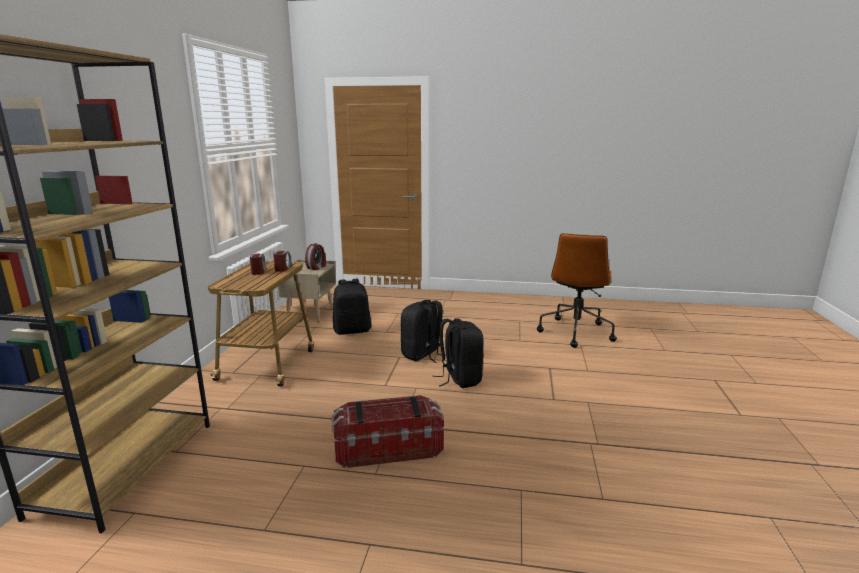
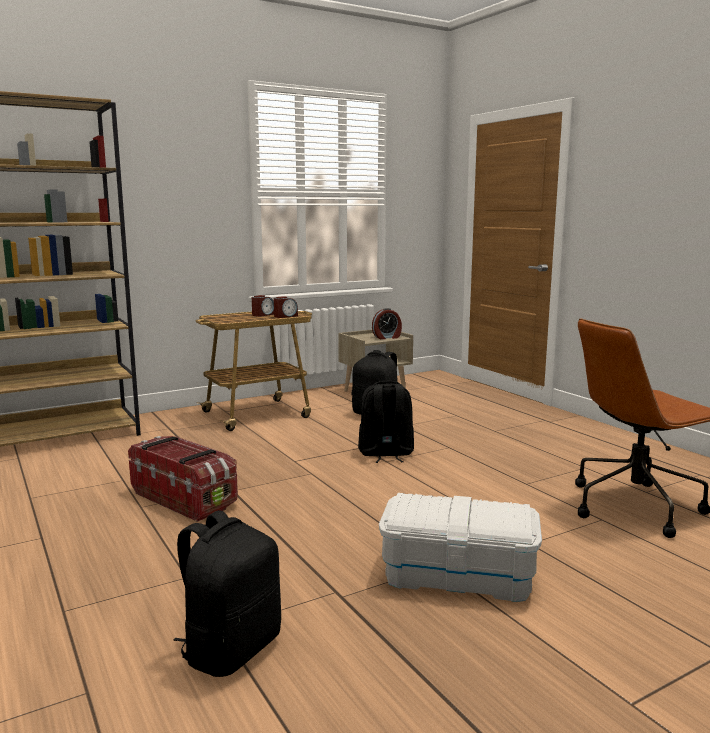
camera: 50 degrees right, 5 degrees down
(459, 379) = (365, 484): black backpack -> black backpack (231, 648)
(603, 402) = (458, 575): none -> white storage box

